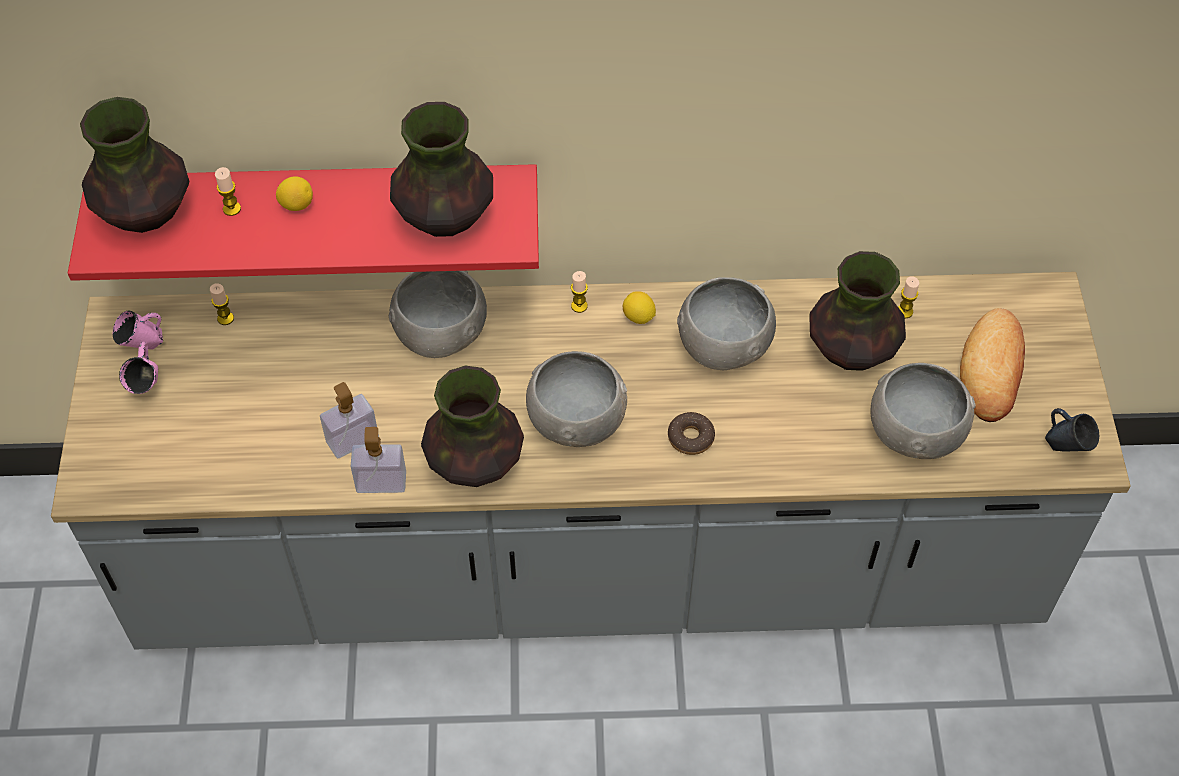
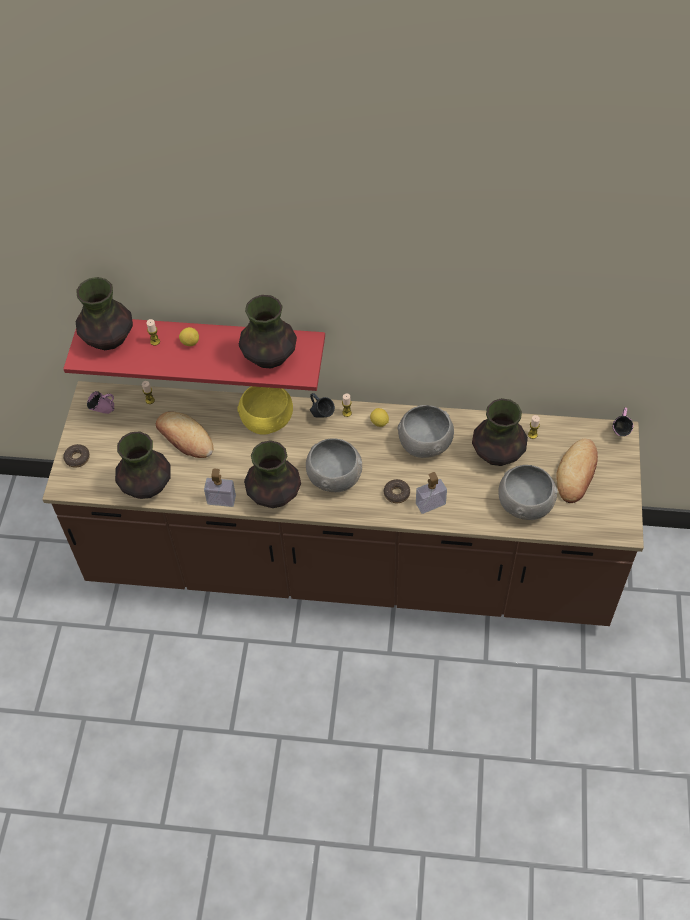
camera: 10 degrees right, 0 degrees up
(106, 435) = (77, 458): none -> donut
(148, 387) = (103, 434): pink mug -> pink mug (619, 433)
(241, 472) = (146, 486): none -> vase
(299, 379) = (185, 438): none -> bread
(352, 440) = (209, 475): soap dispenser -> soap dispenser (430, 504)
(439, 332) = (266, 420): grey bowl -> yellow bowl
(589, 565) = (349, 563): grey counter -> brown counter
(1065, 447) = (610, 522): blue mug -> blue mug (321, 416)

